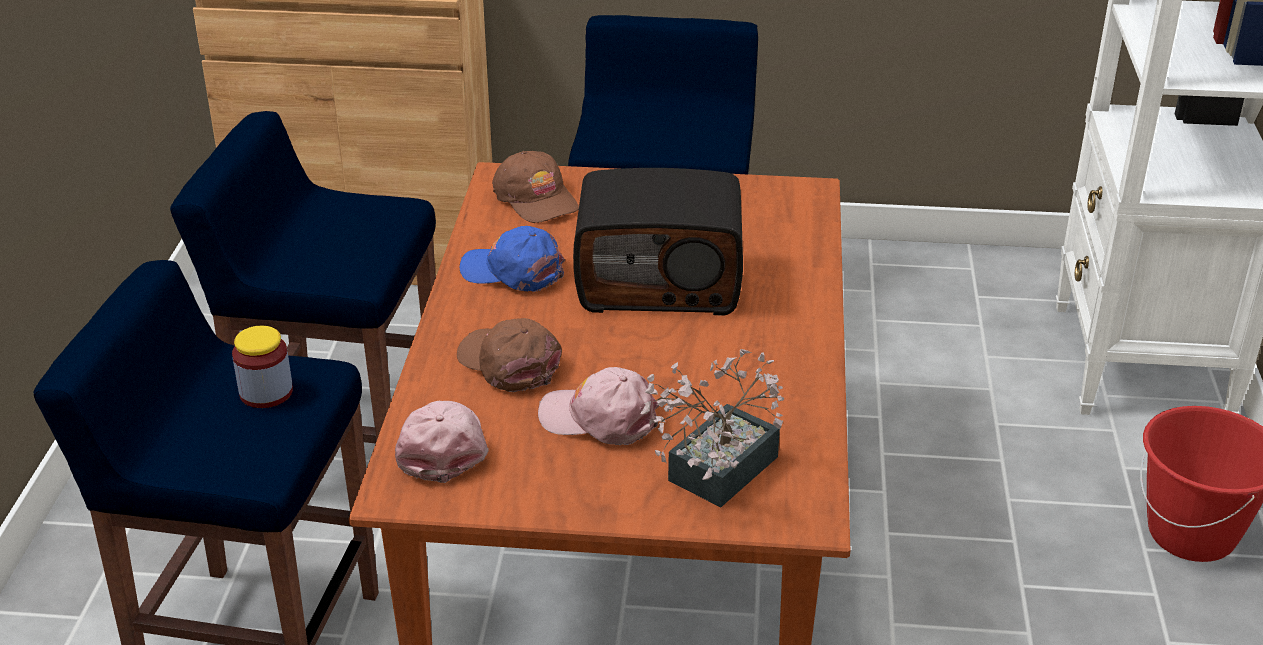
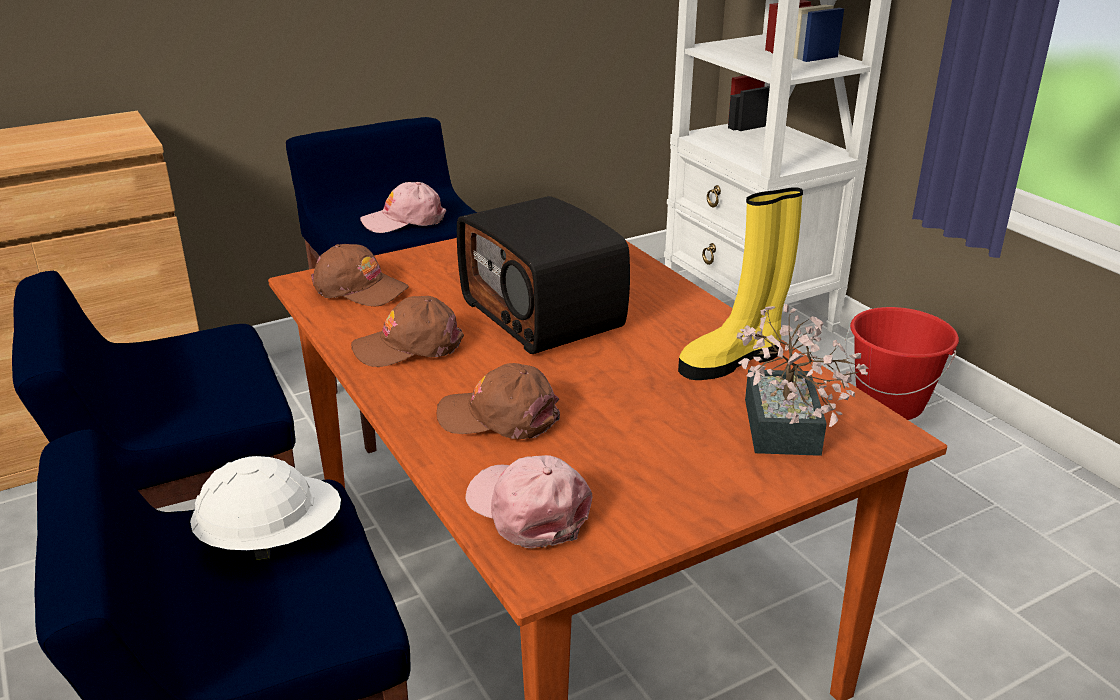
camera: 35 degrees left, 5 degrees down
(266, 392) = (272, 540): jar -> white hard hat
(513, 271) = (409, 346): blue cap -> brown cap
(599, 418) = (635, 429): pink cap -> pink cap (404, 220)
(660, 282) = (545, 314): radio -> radio turned 90 degrees clockwise
(766, 393) = (732, 361): none -> yellow boot

